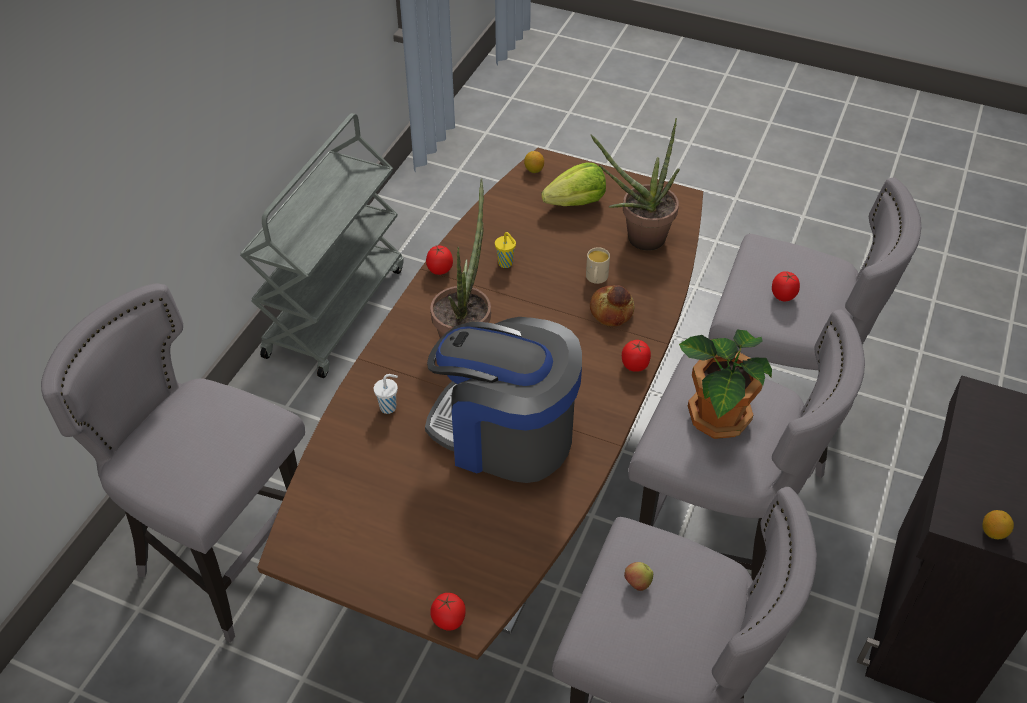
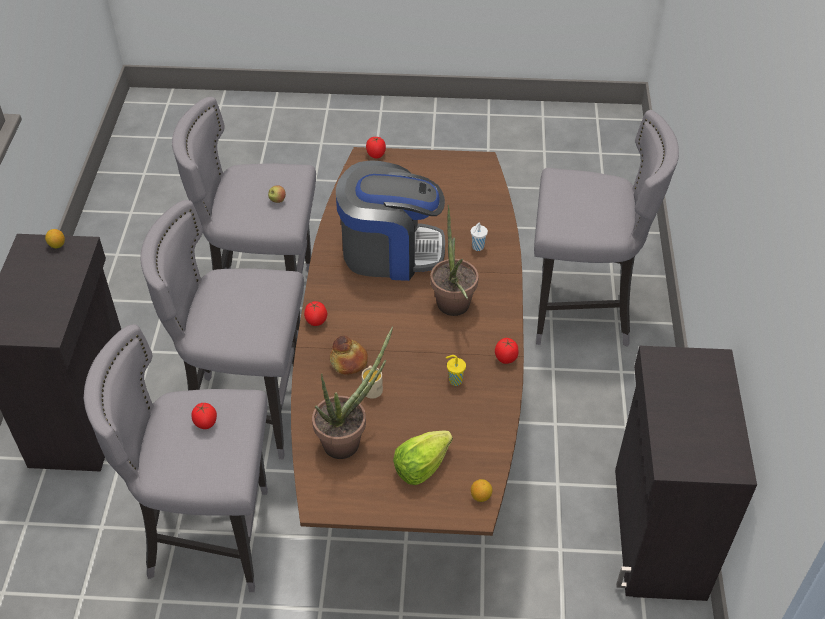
camera: 160 degrees right, 0 degrees up
(335, 310) = (656, 533): grey cart -> black cabinet
(716, 418) = (246, 304): potted plant -> none

